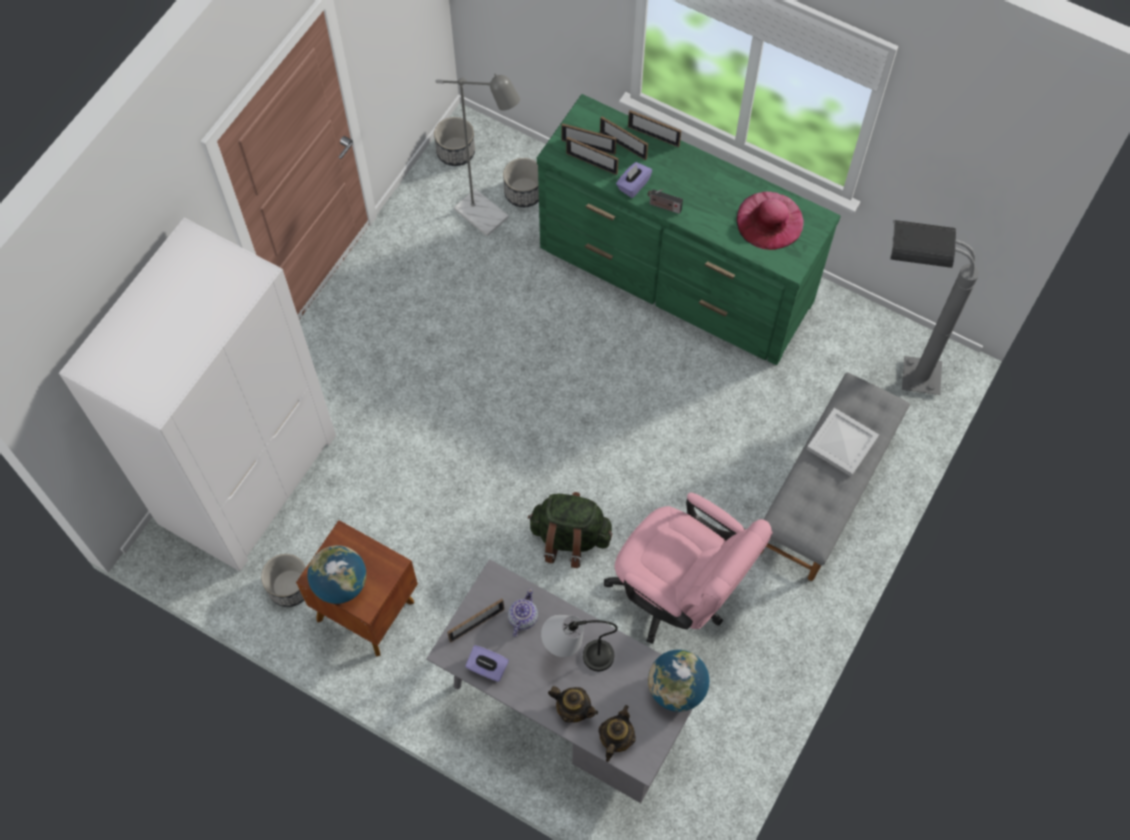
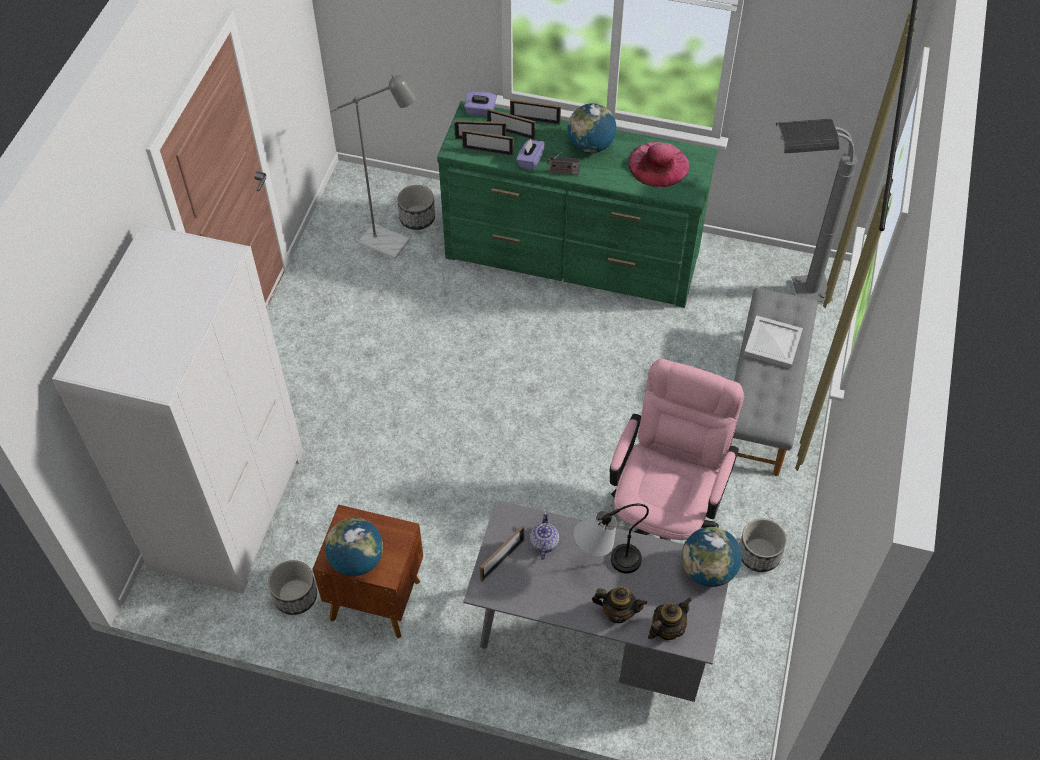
camera: 15 degrees left, 10 degrees down
(455, 151) = (346, 198): planter -> planter (758, 554)
(487, 668) = (524, 595): purple tissue box -> purple tissue box (480, 111)
(569, 537) = (548, 490): green backpack -> none
(615, 739) = (667, 629): teapot -> teapot turned 45 degrees clockwise
(678, 595) = (663, 516): pink office chair -> pink office chair turned 90 degrees counterclockwise
(704, 181) = (590, 146): none -> globe

